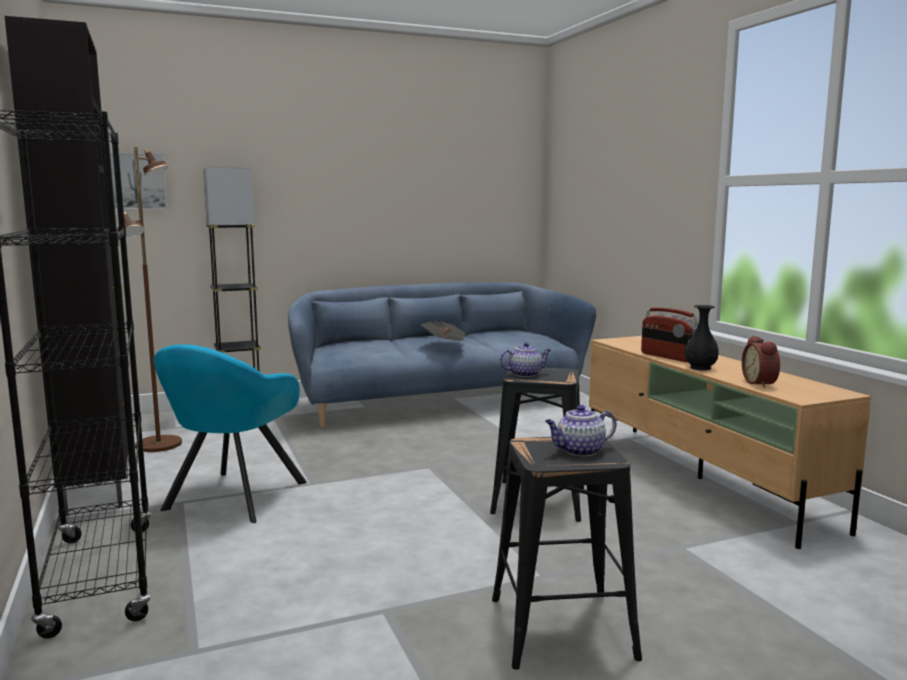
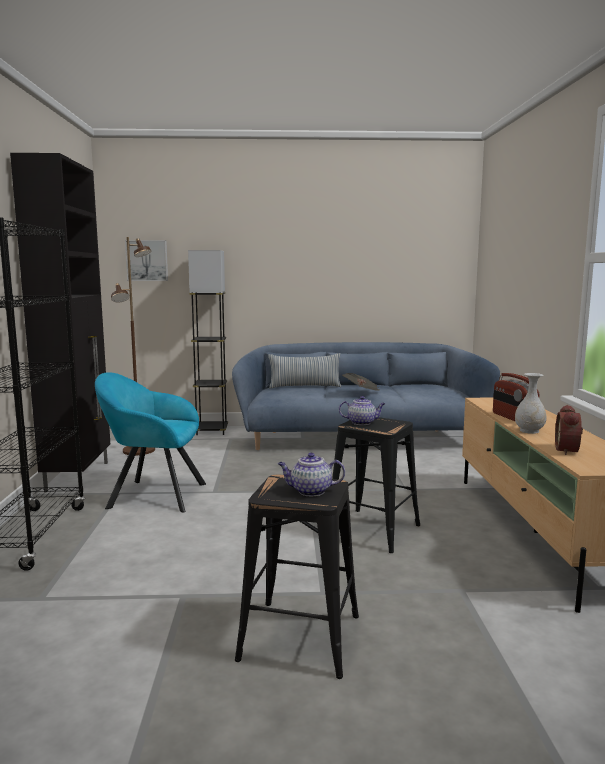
camera: 20 degrees right, 0 degrees up
(232, 498) = (152, 495): turquoise armchair -> turquoise armchair turned 60 degrees clockwise
(368, 342) = (305, 386): none -> pillow
(700, 368) = (529, 431): black vase -> white vase

